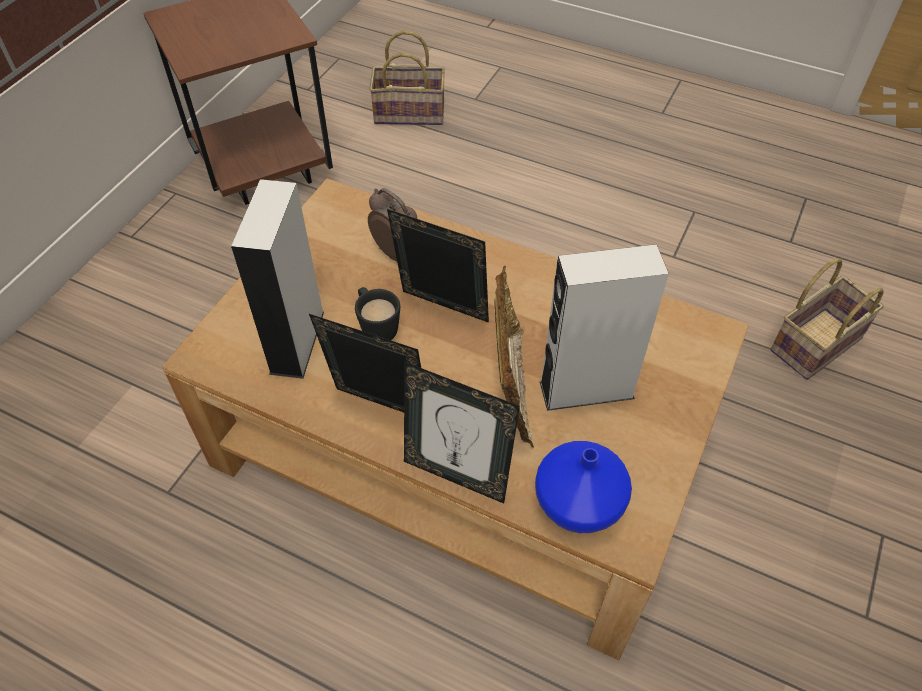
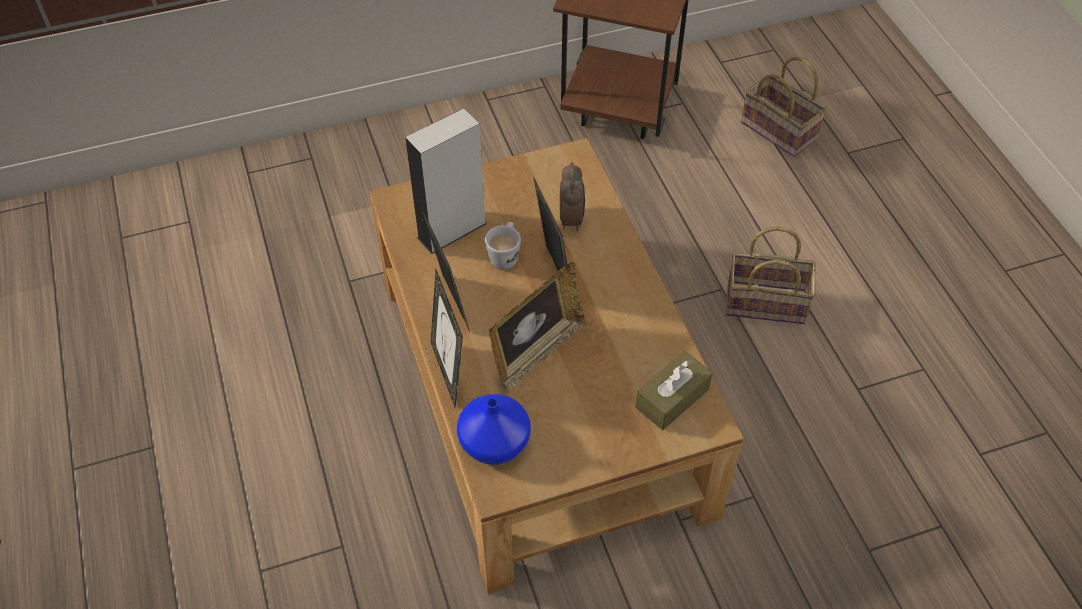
camera: 45 degrees right, 0 degrees up
(376, 327) = (505, 255): black mug -> white mug
(586, 390) = (580, 389): grey speaker -> none
(662, 337) = (672, 398): none -> brown tissue box
(815, 342) = (893, 539): basket -> basket (768, 302)

